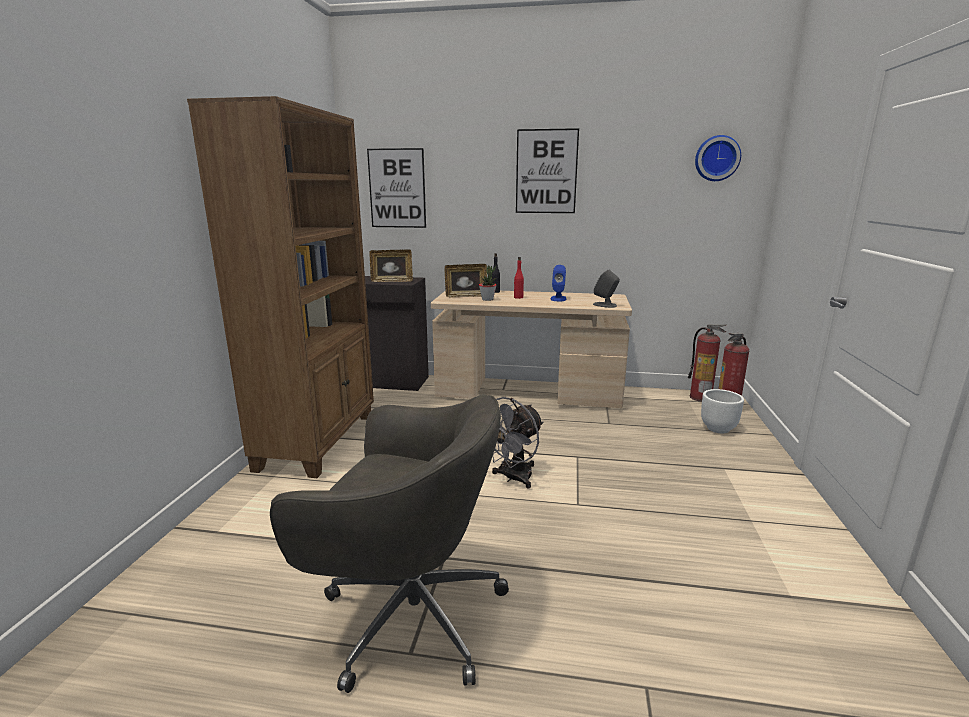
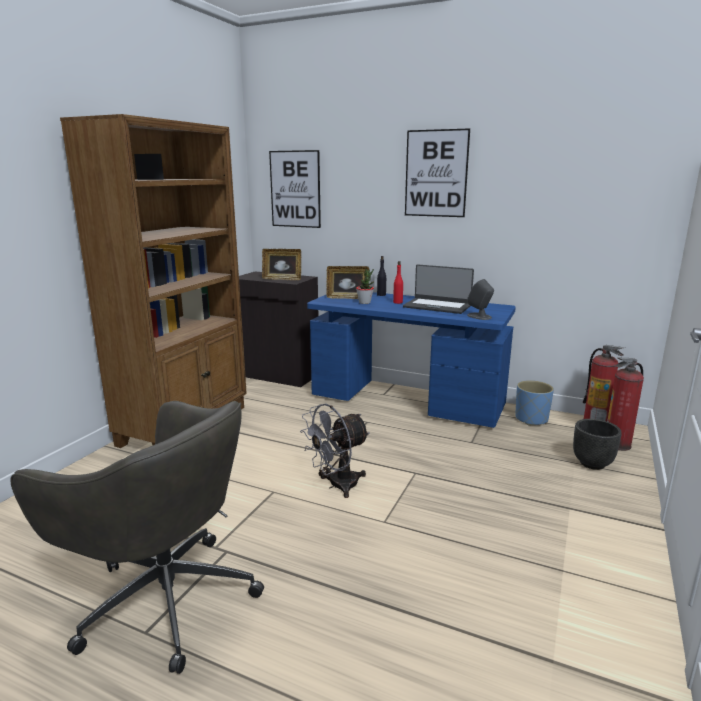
camera: 15 degrees right, 0 degrees up
(528, 393) = (406, 401): beige desk -> blue desk
(558, 299) = (437, 306): blue speaker -> laptop
(646, 397) = (531, 419): none -> blue planter
(716, 158) = (623, 159): wall clock -> none
(717, 429) = (591, 463): white planter -> black planter

